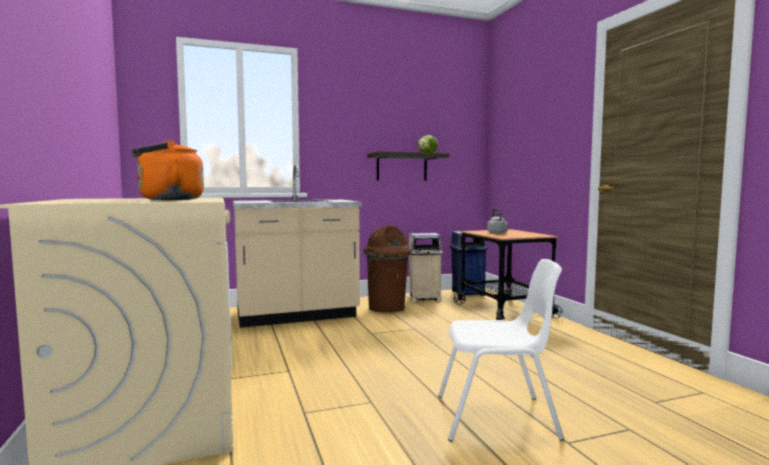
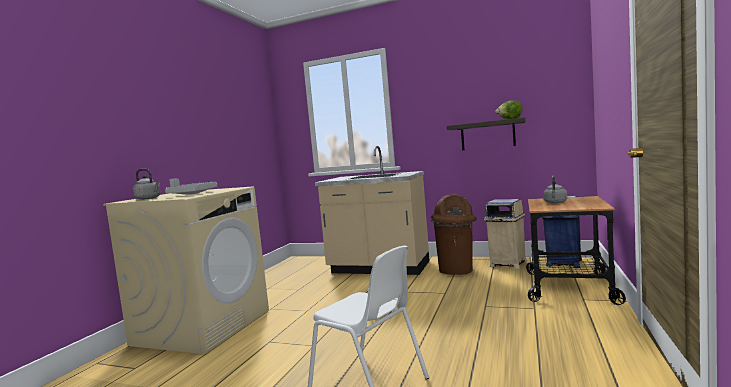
camera: 40 degrees right, 0 degrees up
(94, 201) = (149, 198): none -> grey kettle
(167, 199) = (192, 194): orange kettle -> grey tray

